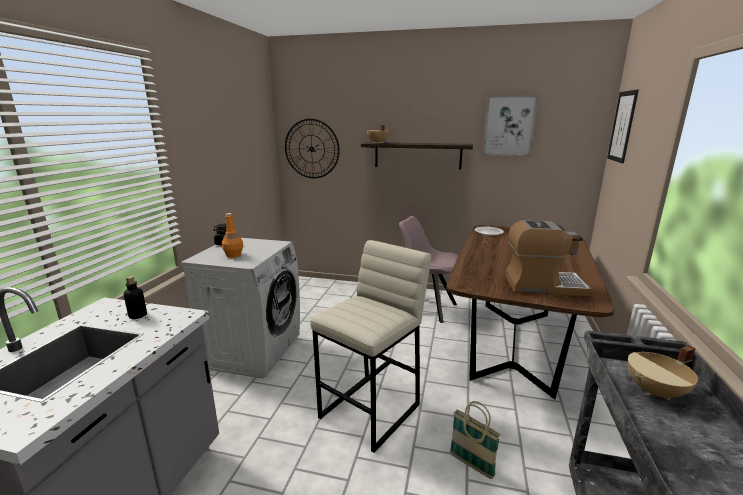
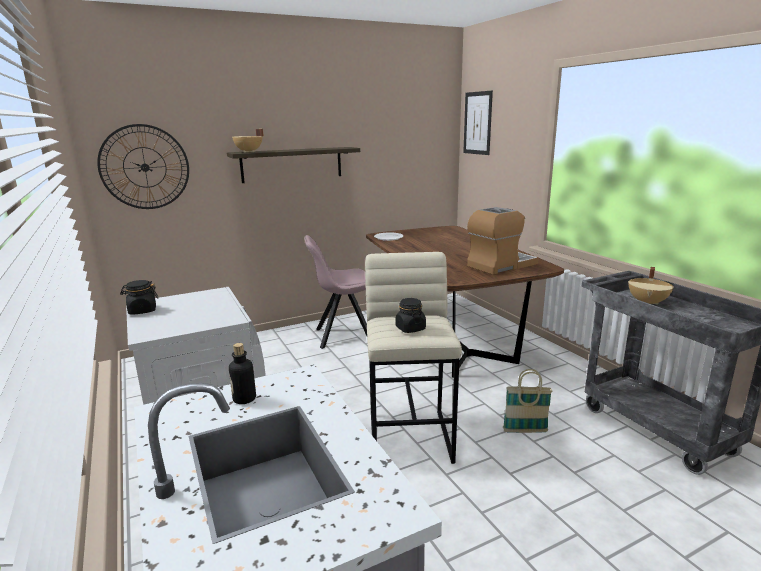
camera: 40 degrees left, 0 degrees up
(234, 255) = (190, 317): orange bottle -> none
(355, 314) = (410, 328): none -> black jar
(509, 126) = (381, 126): picture -> none

